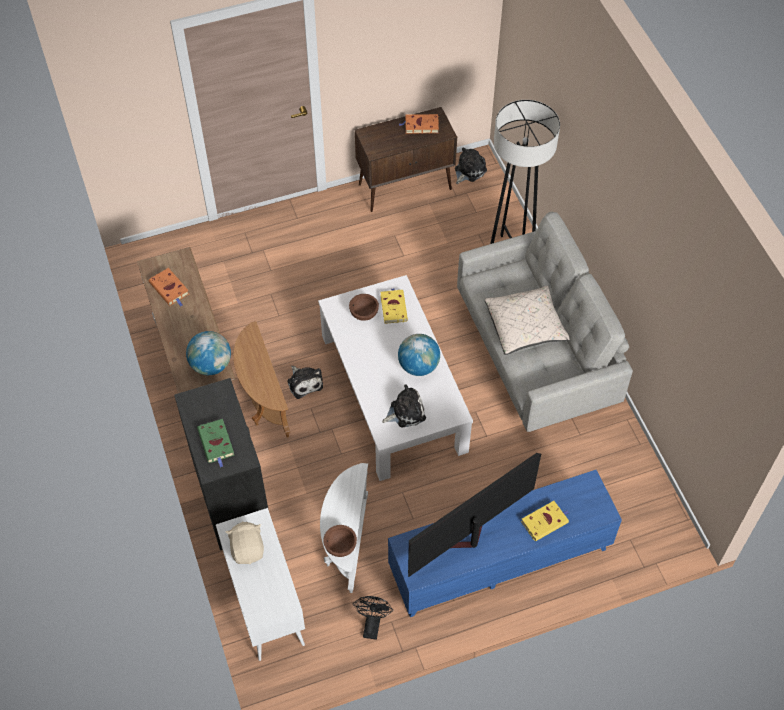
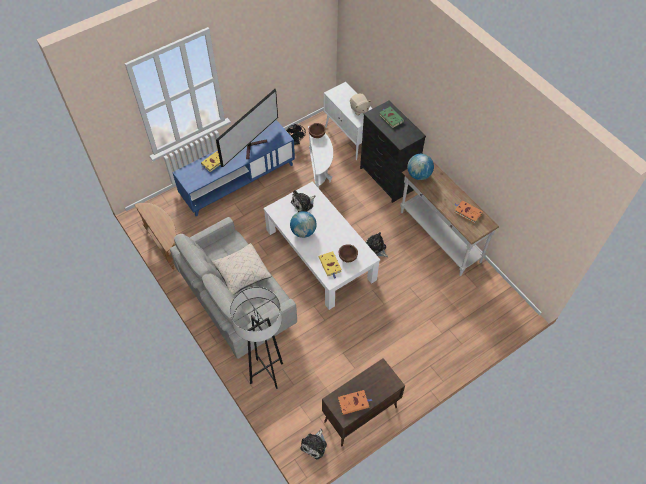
camera: 165 degrees right, 0 degrees up
(263, 401) = (395, 232): brown side table -> brown side table (165, 244)

